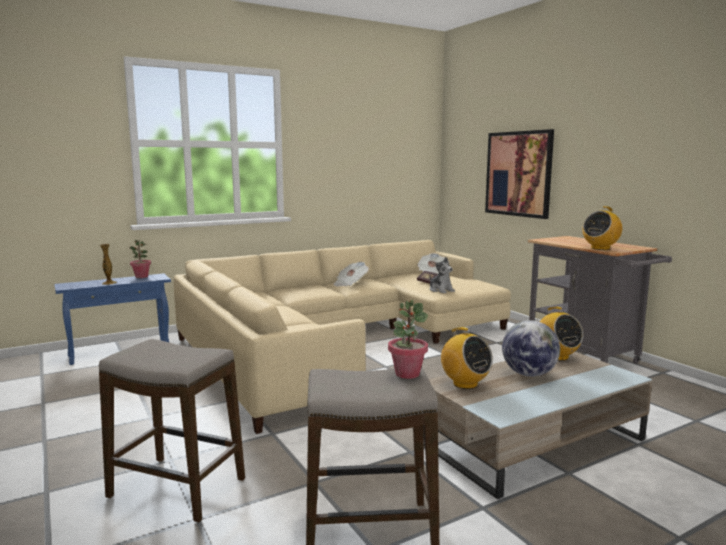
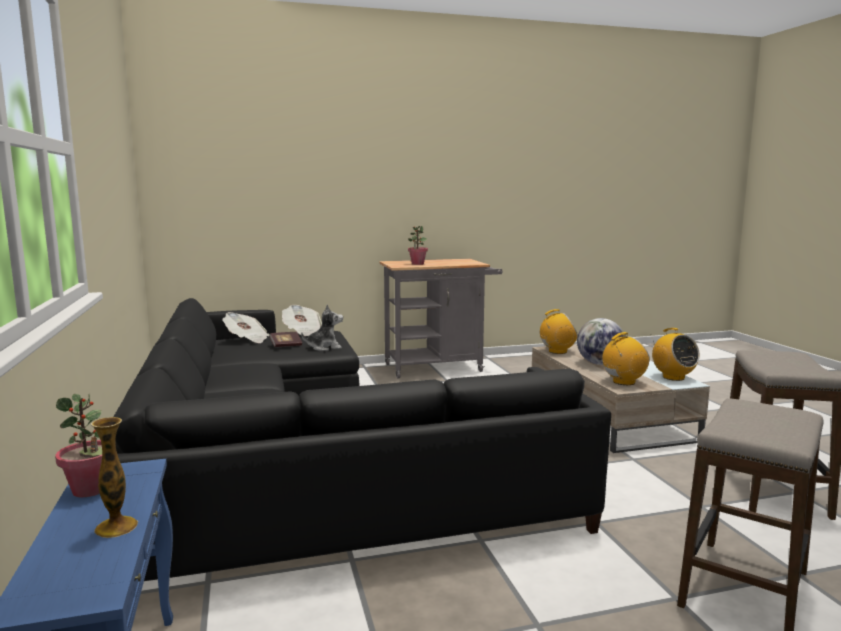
camera: 75 degrees left, 0 degrees up
(338, 340) = (289, 456): beige sofa -> black sofa
(350, 284) = (235, 376): newspaper -> newspaper (302, 331)
(407, 374) = (765, 353): potted plant -> potted plant (417, 264)
(518, 174) = (298, 200): picture -> none
(600, 248) = (463, 263): radio -> radio (673, 377)

